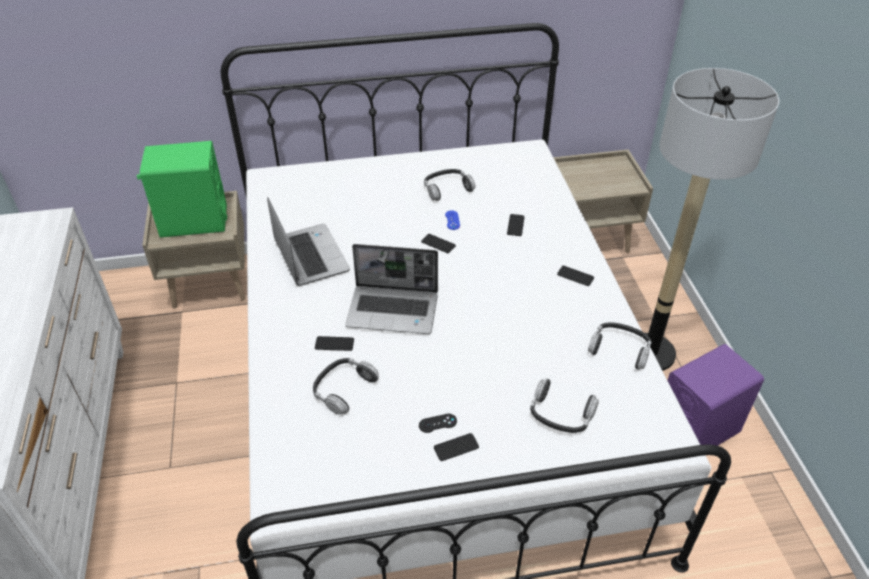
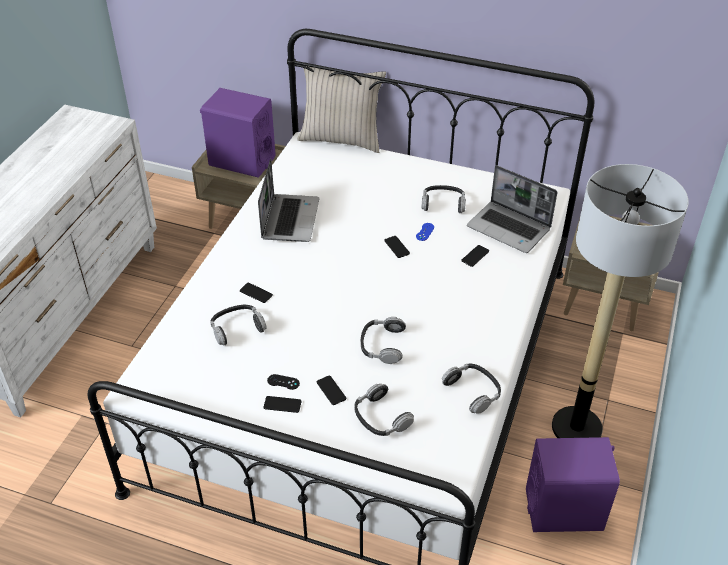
camera: 30 degrees right, 0 degrees up
(193, 221) = (242, 161): green speaker -> purple speaker
(300, 162) = (341, 139): none -> beige pillow
(394, 310) = (319, 286): laptop -> laptop (509, 228)
(502, 342) = (382, 345): none -> headphones
(575, 276) = (489, 318): phone -> phone (331, 390)

